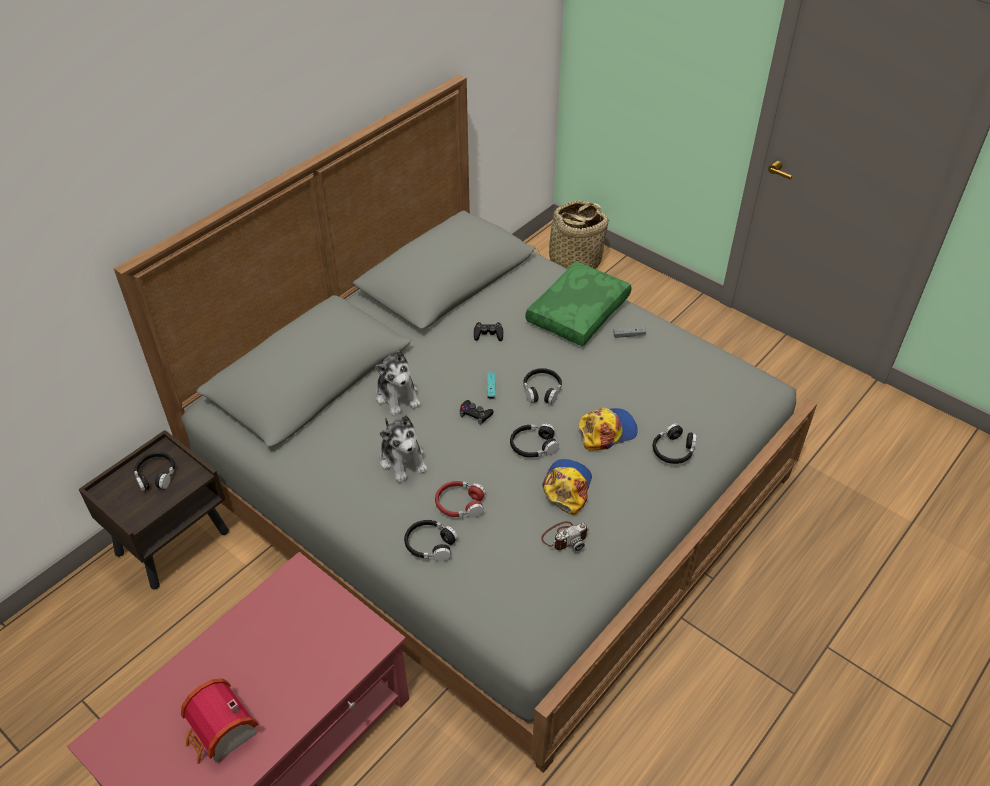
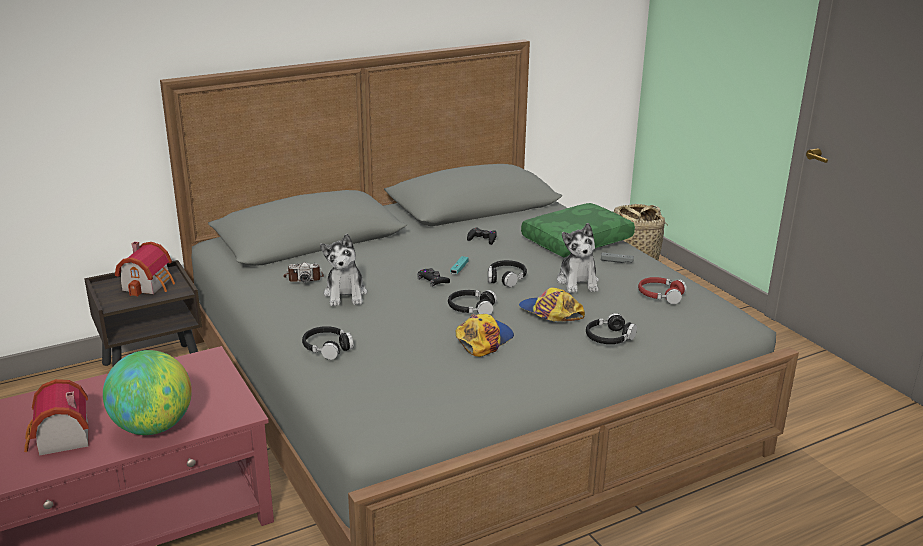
camera: 20 degrees right, 20 degrees down
(156, 475) = (149, 284): black headphones -> toy house
(303, 686) = (153, 427): none -> globe
(397, 396) = (372, 259): plush toy -> plush toy (578, 282)
(460, 504) = (374, 329): red headphones -> red headphones (660, 295)
(565, 537) = (456, 370): camera -> camera (303, 278)
(607, 431) = (550, 313): cap -> cap turned 135 degrees counterclockwise

